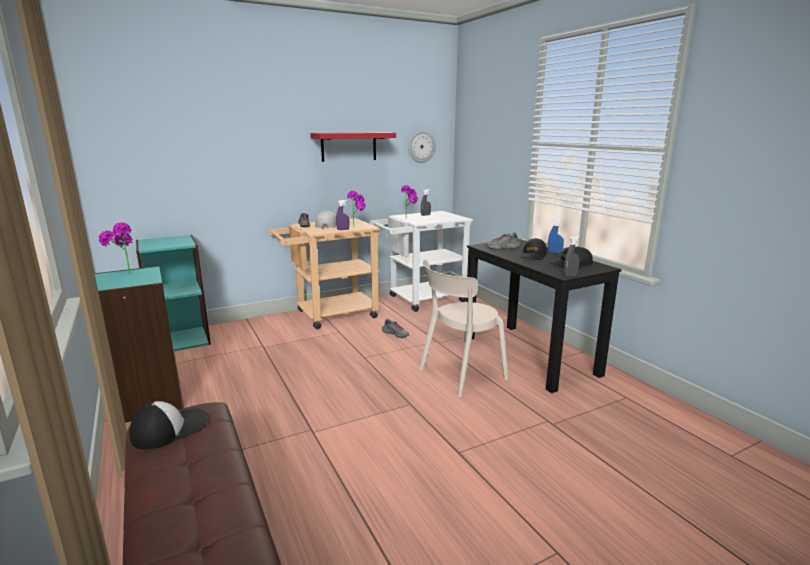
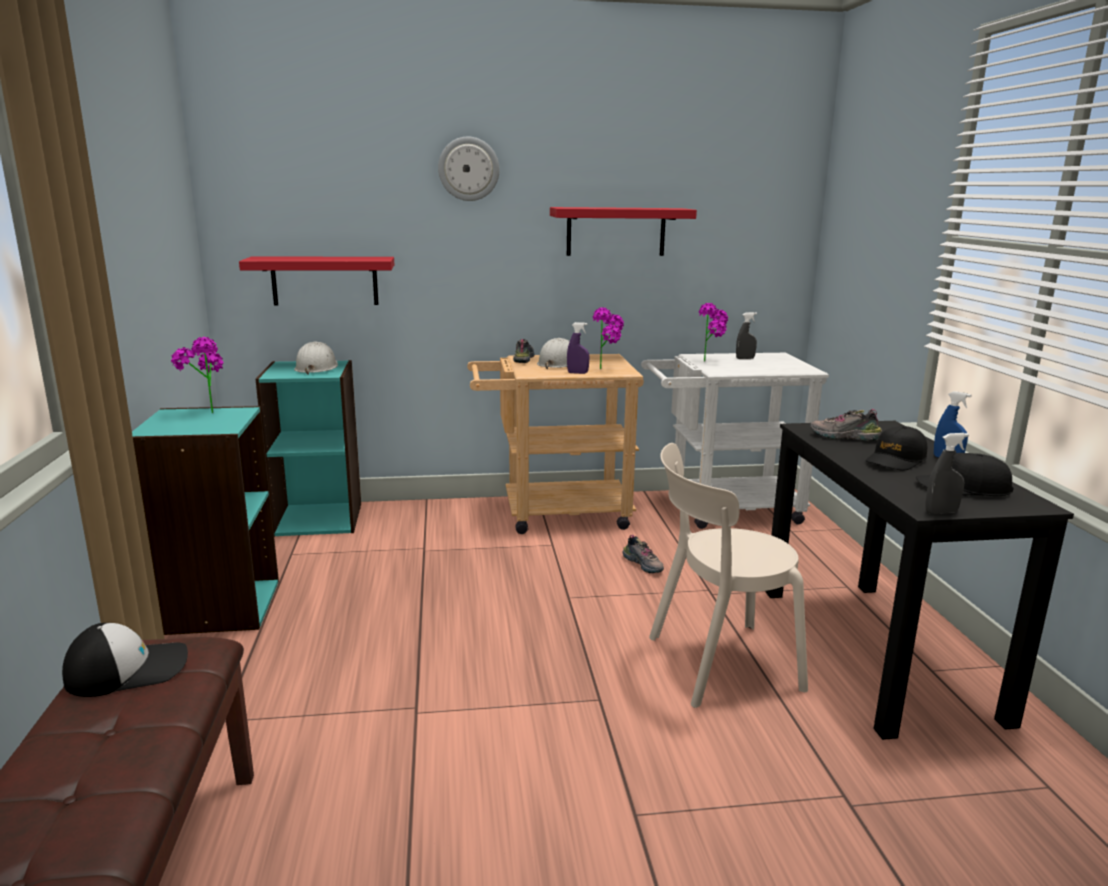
camera: 20 degrees right, 0 degrees up
(169, 184) = (325, 281): none -> red shelf
(173, 241) = (316, 368): none -> white hard hat
(421, 146) = (752, 235): wall clock -> wall clock (468, 169)

